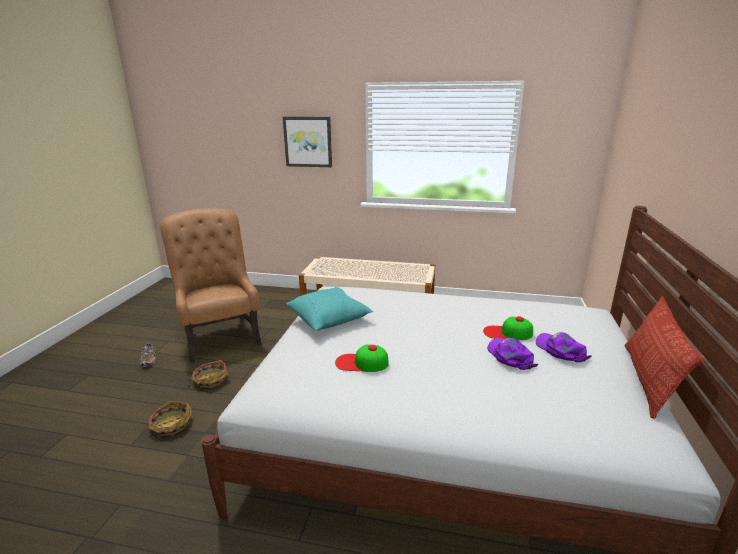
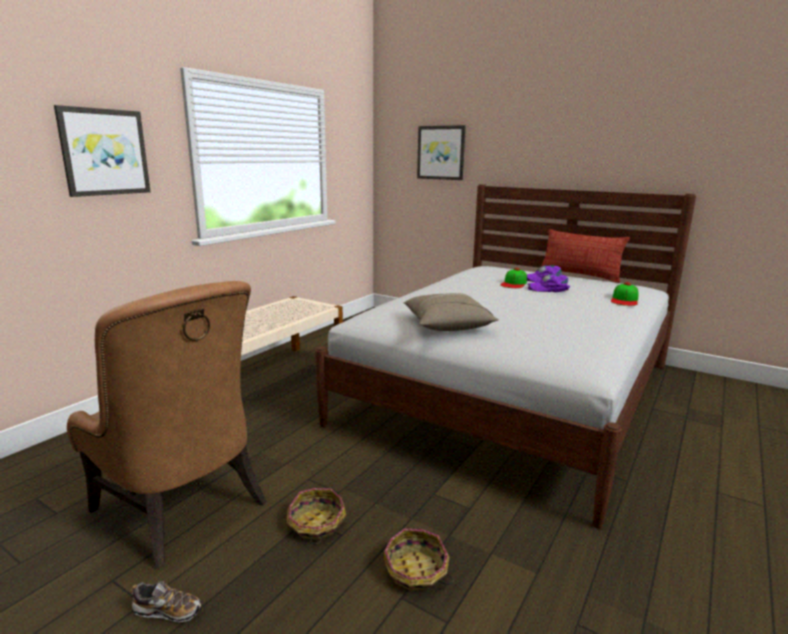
camera: 70 degrees left, 5 degrees down
(220, 337) = (183, 506): brown chair -> brown chair turned 135 degrees counterclockwise
(329, 318) = (447, 324): turquoise pillow -> beige pillow
(361, 363) = (547, 323): cap -> cap (624, 300)
(639, 154) = (441, 152): none -> picture

